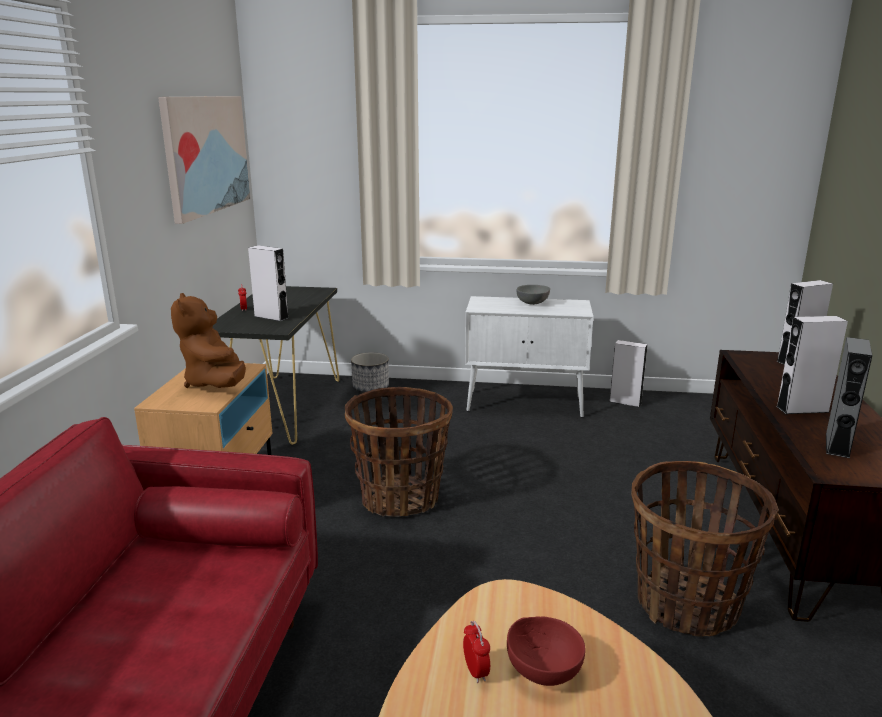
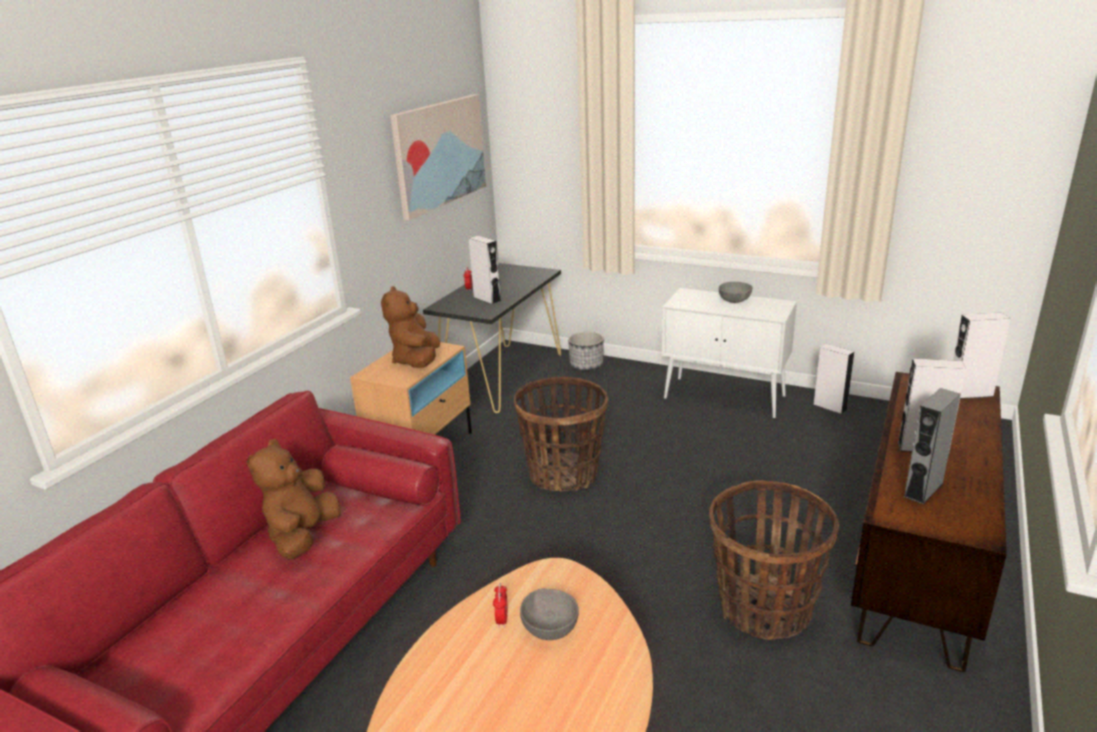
camera: 20 degrees right, 5 degrees up
(133, 615) = (303, 537): none -> brown plush toy
(543, 669) = (550, 628): red bowl -> grey bowl

